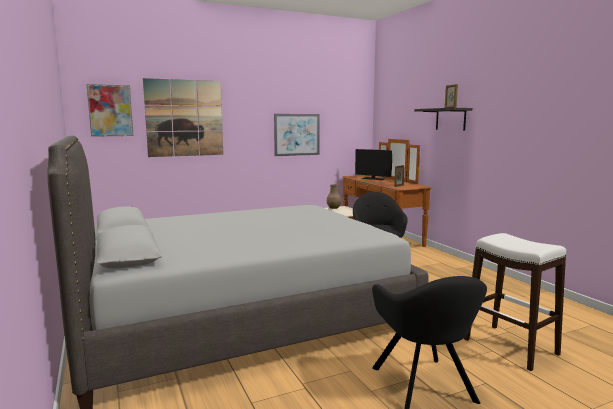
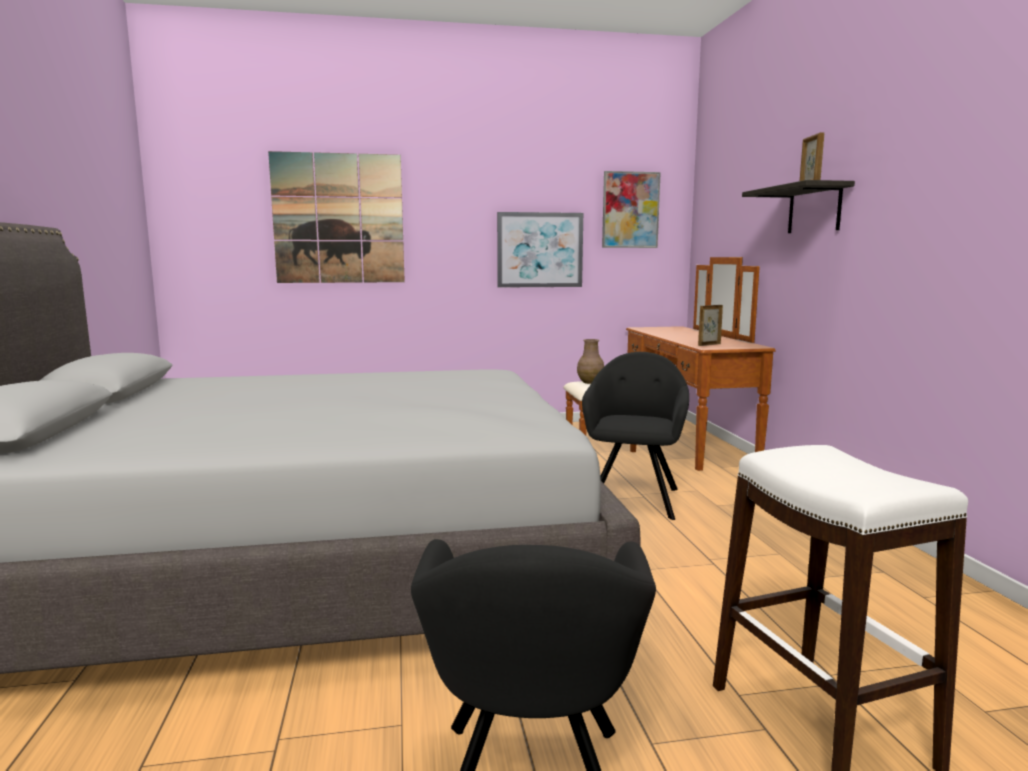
camera: 15 degrees right, 0 degrees up
(110, 110) = (217, 205): picture -> picture (630, 210)
(373, 178) = (677, 332): monitor -> none

